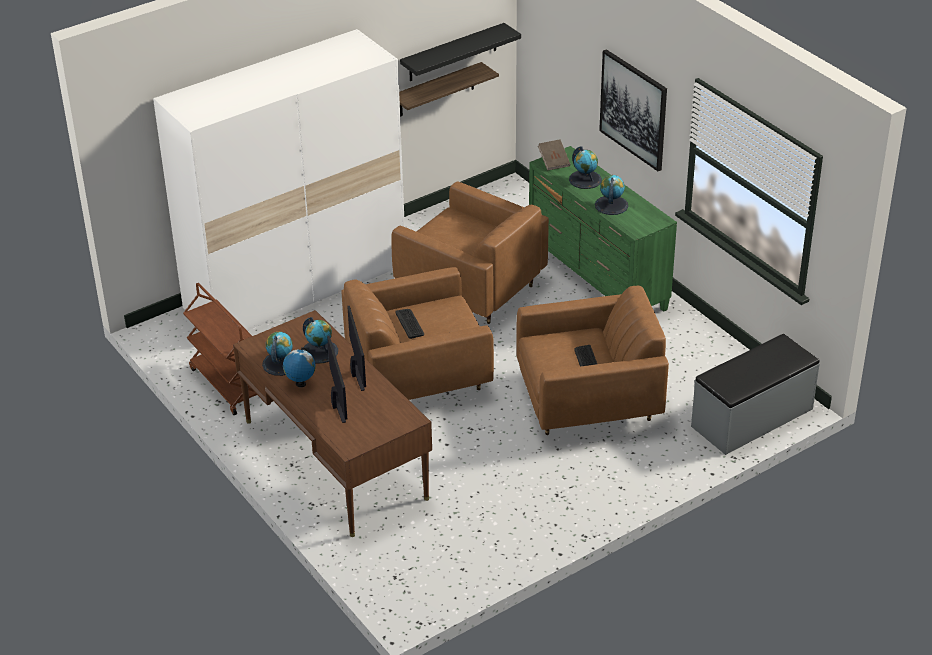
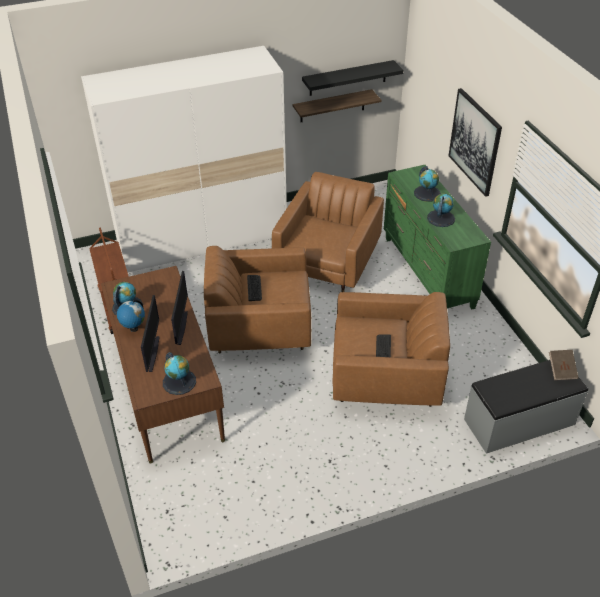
camera: 15 degrees right, 5 degrees up
(320, 351) = (162, 302): globe -> globe (179, 381)
(471, 288) = (328, 262): brown armchair -> brown armchair turned 120 degrees counterclockwise
(554, 161) = (407, 175): brown book -> brown book (562, 370)

